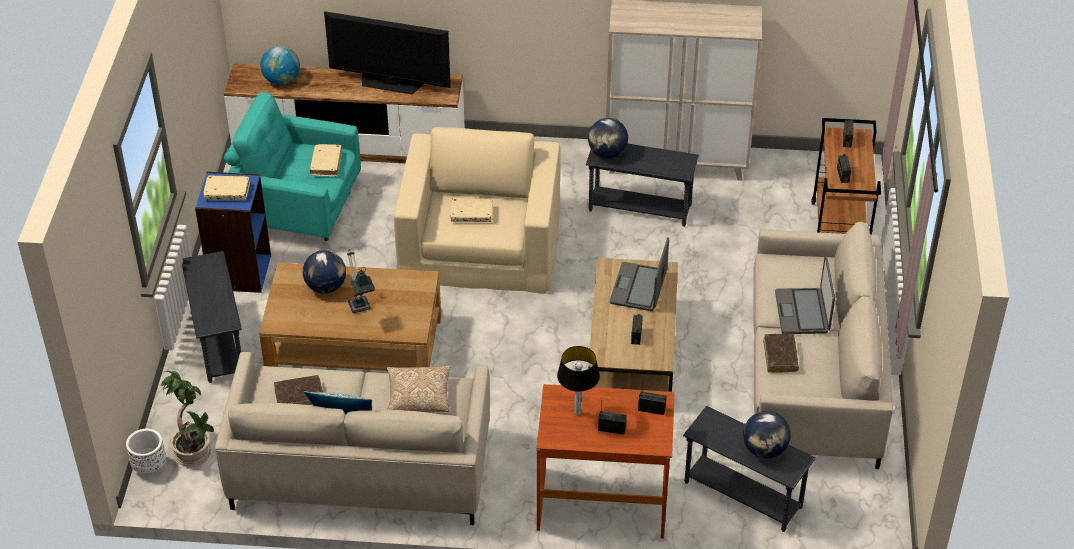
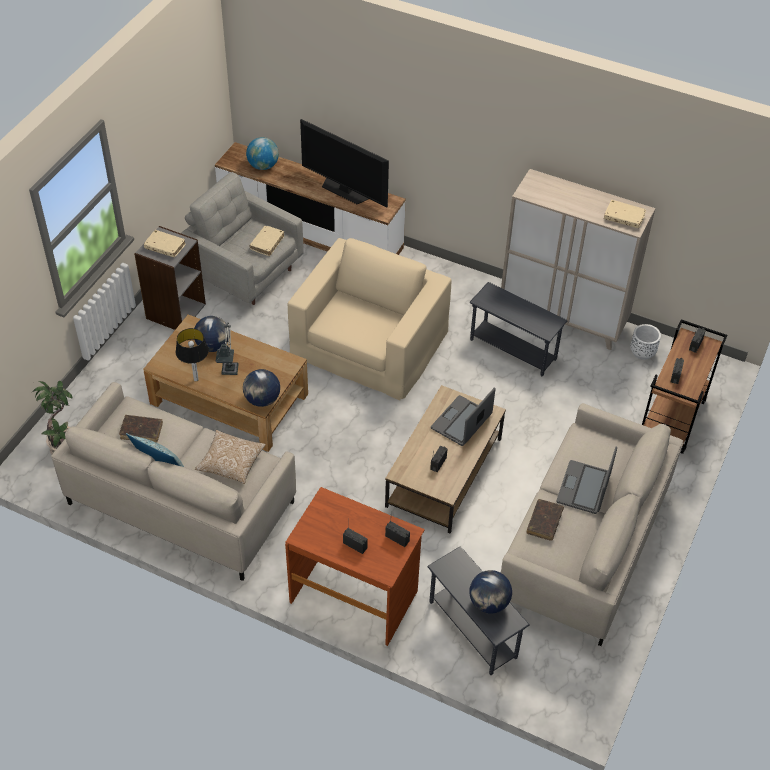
camera: 20 degrees right, 5 degrees up
(149, 466) = (28, 448): white planter -> white planter (642, 352)
(218, 342) = (130, 364): grey side table -> none
(239, 272) = (175, 311): blue bookcase -> grey bookcase
(297, 208) = (245, 272): turquoise armchair -> grey armchair
(471, 214) = (357, 318): beige book -> beige book (624, 218)
(578, 412) = (335, 521): table lamp -> table lamp (196, 379)
(607, 153) = (491, 297): globe -> globe (262, 400)

